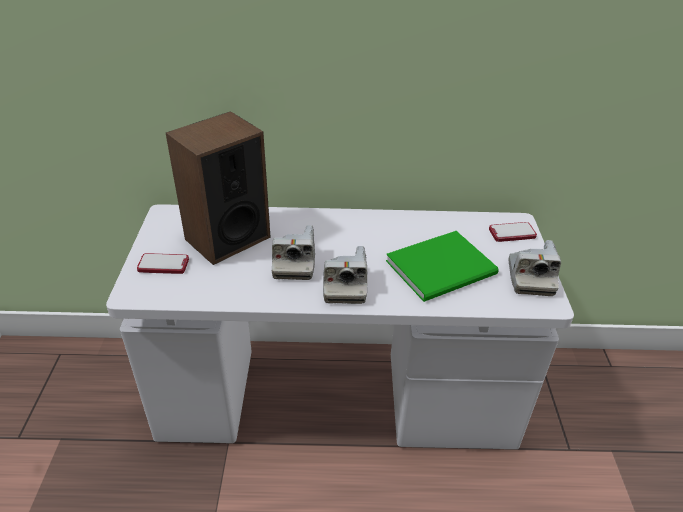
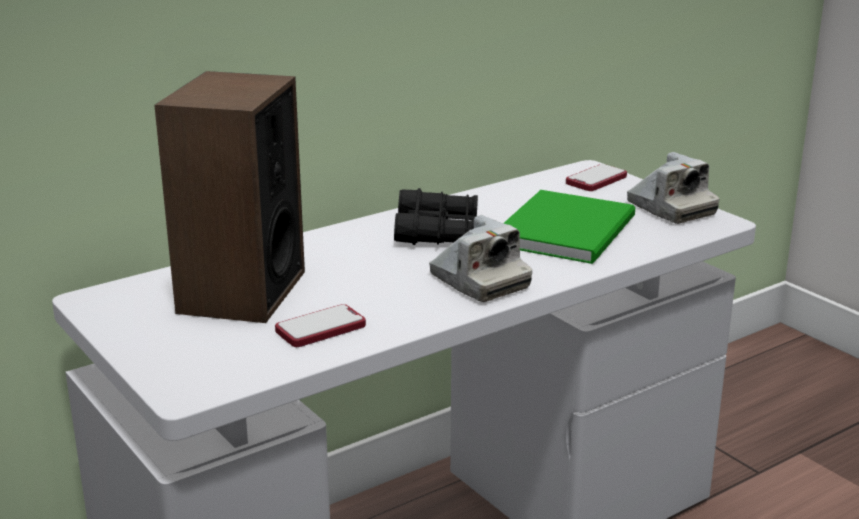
camera: 35 degrees left, 15 degrees down
(163, 265) = (186, 348): phone -> phone (320, 328)
(294, 263) = (380, 284): camera -> none
(369, 237) = (437, 231): none -> black binoculars

